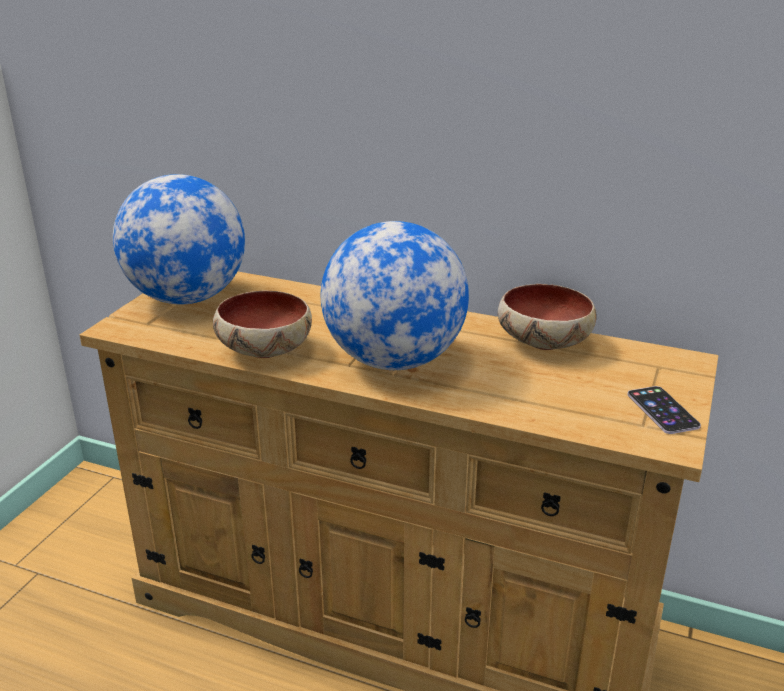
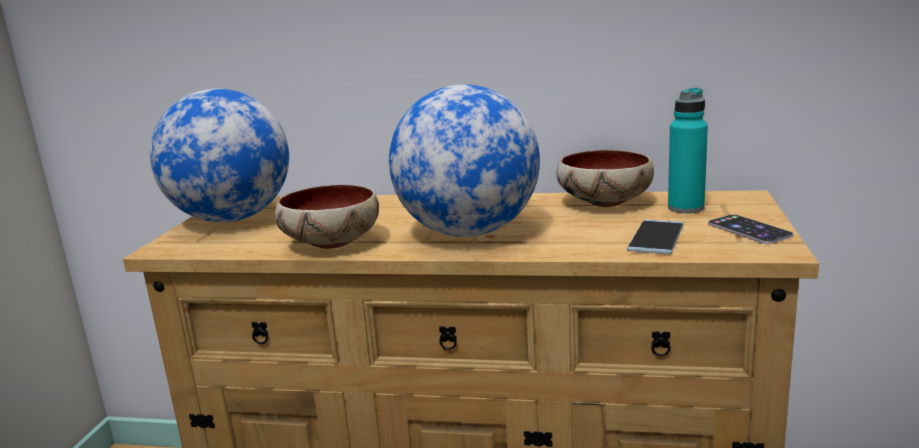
camera: 10 degrees left, 10 degrees down
(566, 403) = (656, 237): none -> phone
(619, 366) = (686, 208): none -> turquoise bottle

